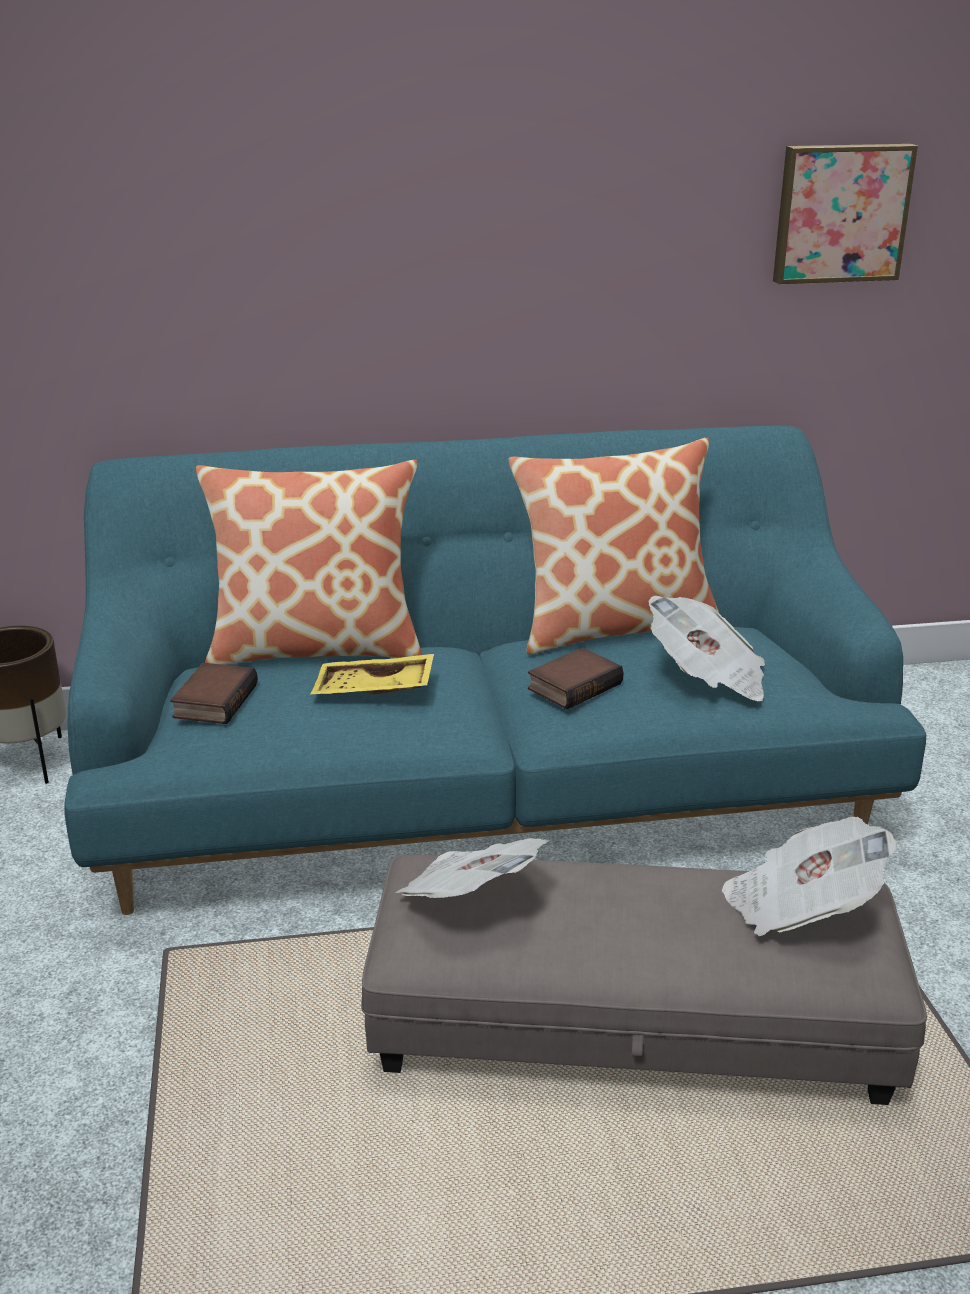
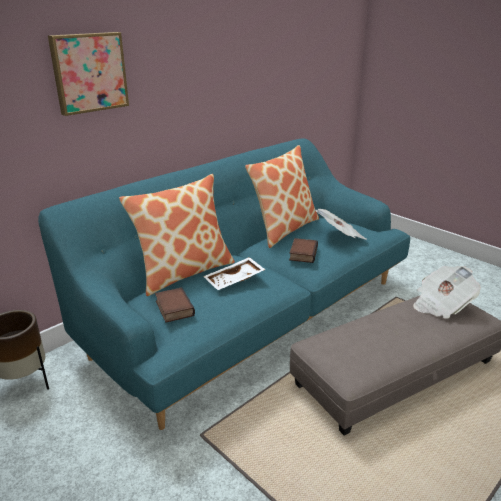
camera: 35 degrees left, 0 degrees up
(373, 691) = (235, 280): yellow tray -> white tray
(471, 899) = (346, 348): newspaper -> none
(840, 213) = (308, 52): picture -> picture (89, 72)

